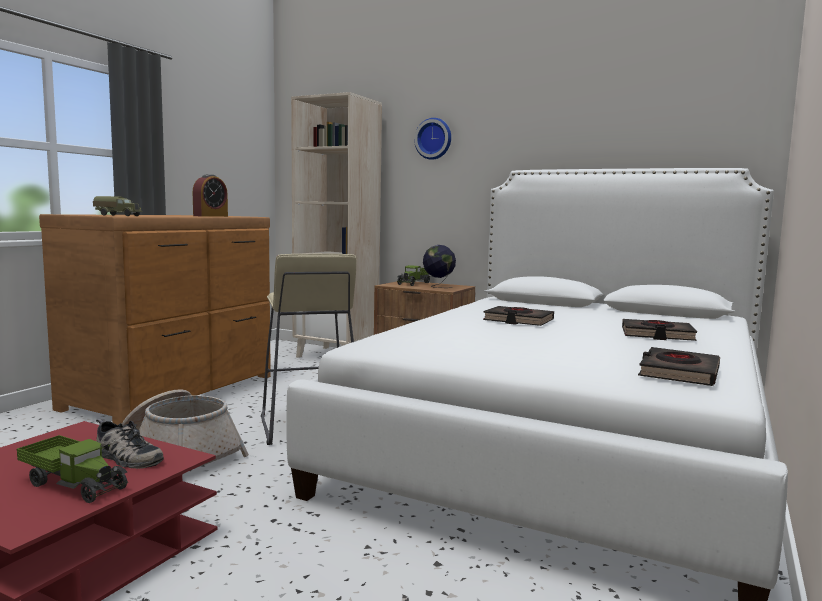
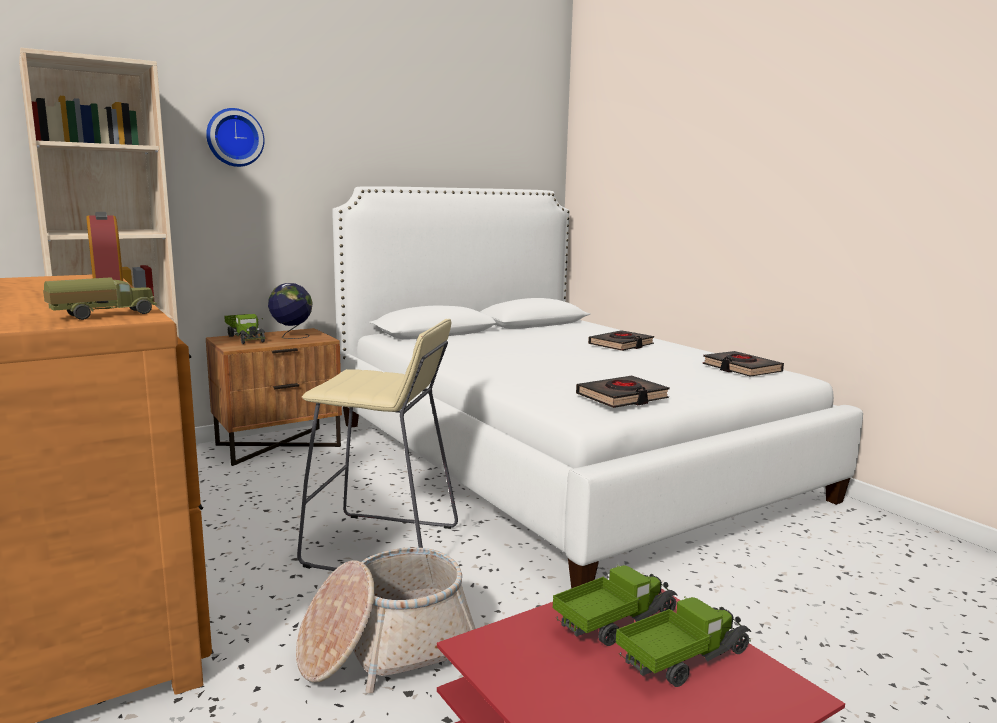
camera: 60 degrees left, 5 degrees up
(125, 458) = (615, 622): shoe -> toy truck
(518, 321) = (527, 357): black book -> black book (622, 397)

